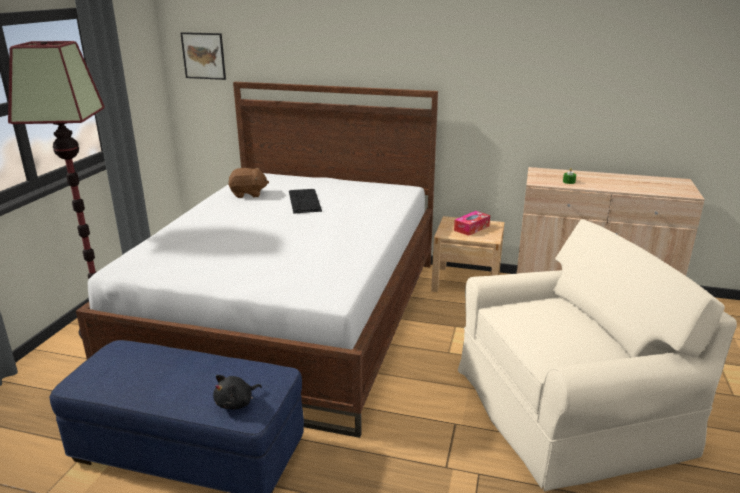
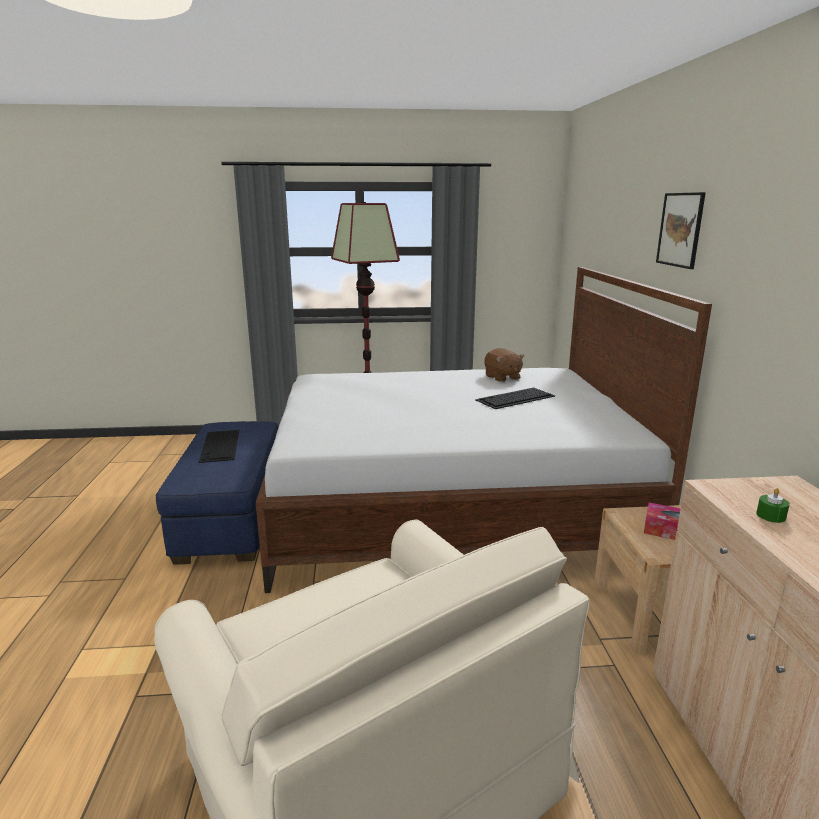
camera: 70 degrees right, 5 degrees down
(166, 379) = (220, 446): none -> keyboard
(203, 56) = (575, 237): picture -> picture (680, 229)
(236, 403) = (191, 475): black plush toy -> none

